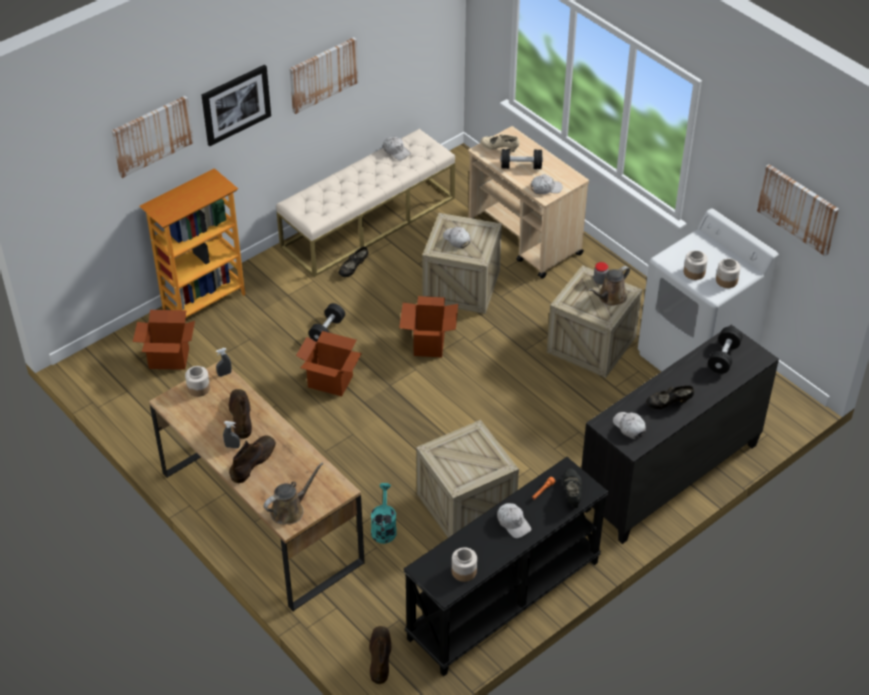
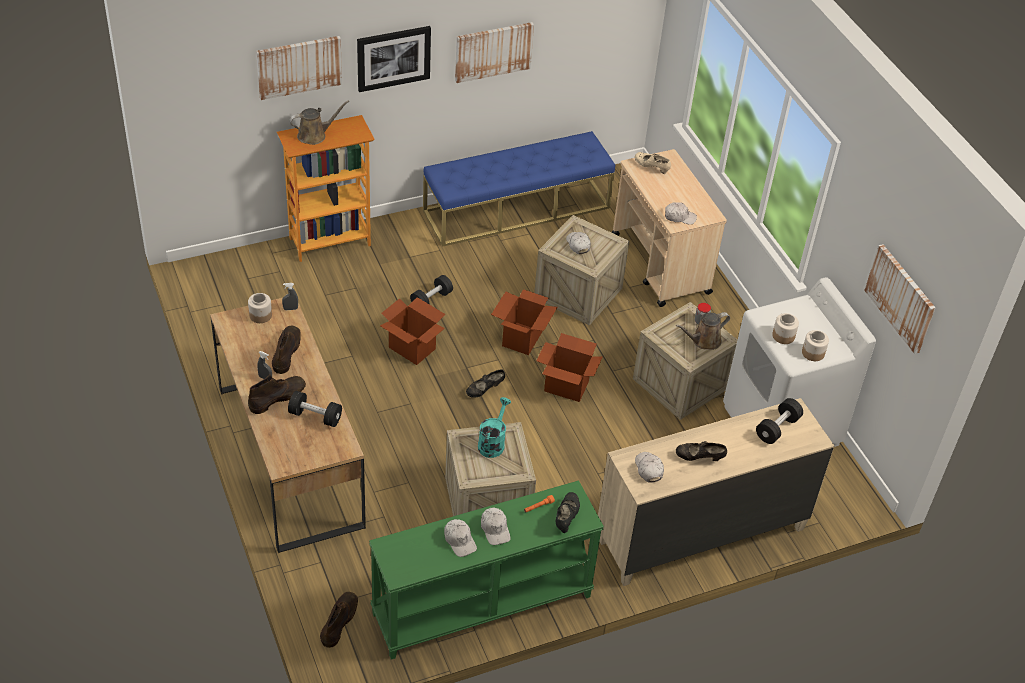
camera: 15 degrees right, 0 degrees up
(168, 359) = (273, 285): cardboard box -> cardboard box (566, 386)
(290, 510) = (289, 453): brown watering can -> brown watering can (314, 135)
(353, 269) = (482, 249): black shoe -> black shoe (485, 390)
(368, 222) = (517, 209): beige bench -> blue bench
(383, 527) = (399, 500): turquoise watering can -> turquoise watering can (493, 442)
(396, 151) = (559, 147): white cap -> white cap (459, 540)
(463, 571) = (425, 561): jar -> none
(504, 601) = (482, 606): black console table -> green console table
(521, 166) = (665, 190): black dumbbell -> black dumbbell (315, 416)
(669, 476) = (700, 534): black dresser -> beige dresser

